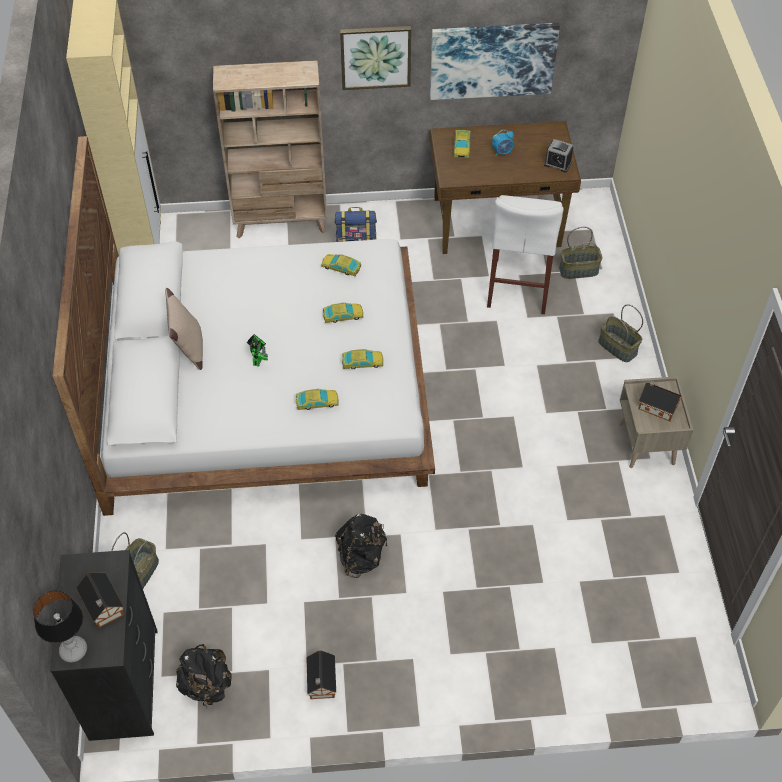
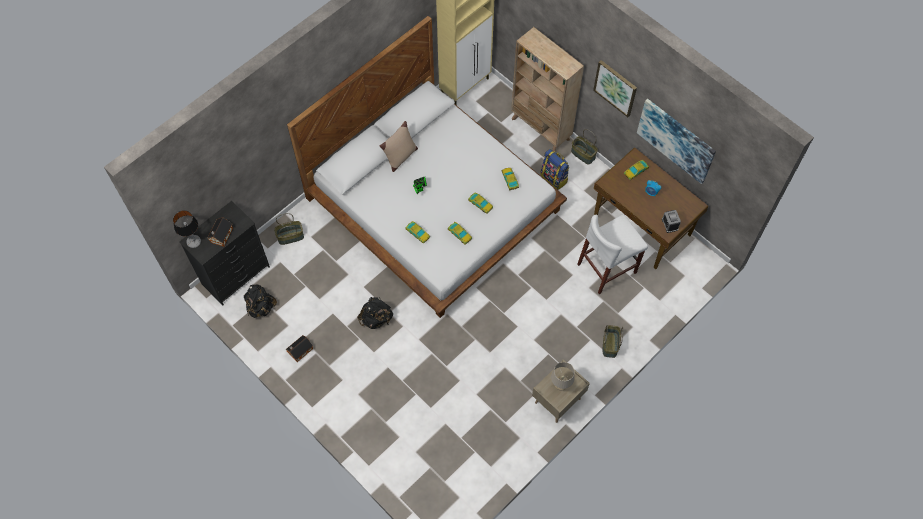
camera: 50 degrees right, 10 degrees up
(579, 270) = (647, 289): basket -> basket (583, 154)
(656, 406) = (560, 385): toy house -> beige table lamp

